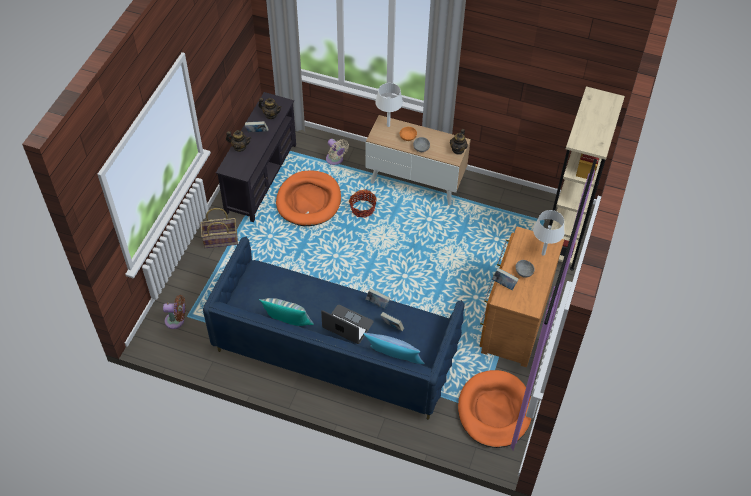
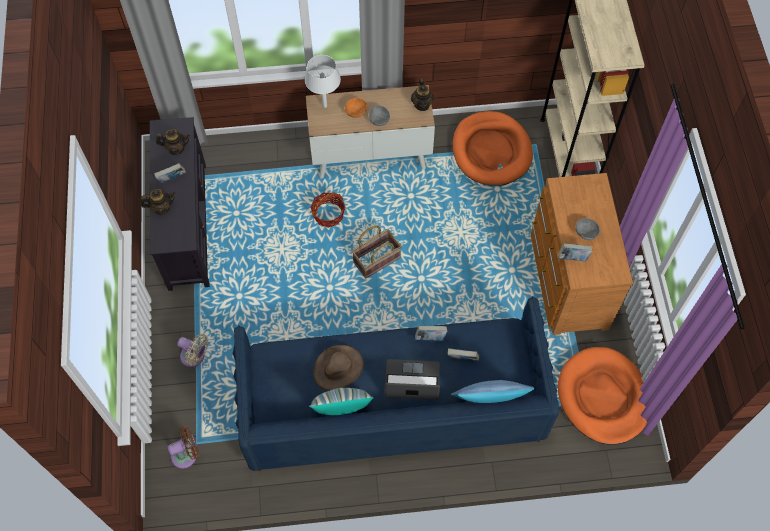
camera: 25 degrees left, 10 degrees up
(220, 239) = (181, 325): basket -> basket (376, 259)
(301, 296) = (338, 368): none -> brown hat
(309, 200) = (260, 230): orange dog bed -> orange dog bed (491, 151)
(335, 160) = (263, 165): beige fan -> beige fan (195, 357)
(543, 254) = (594, 200): white table lamp -> none

